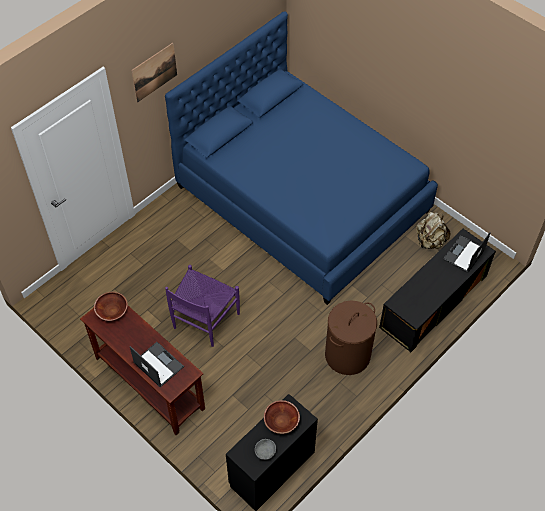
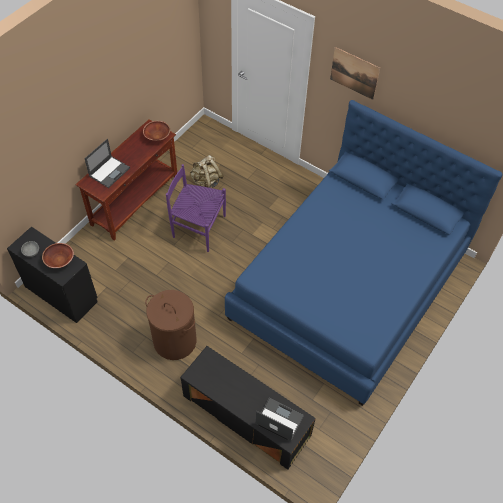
camera: 80 degrees right, 0 degrees up
(430, 241) = (322, 408): beige backpack -> beige backpack (206, 182)

